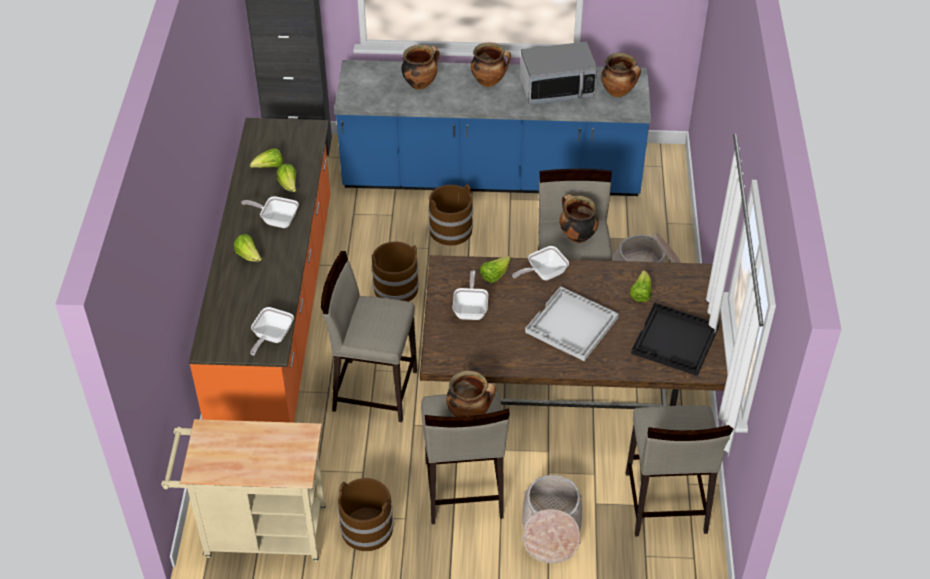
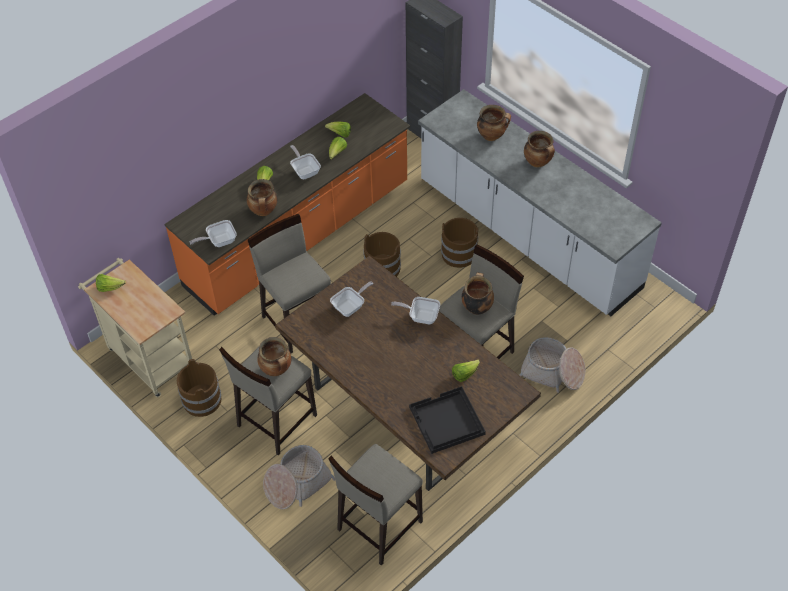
camera: 45 degrees right, 5 degrees up
(491, 176) = (527, 235): blue counter -> white counter
(494, 275) = (390, 296): lettuce -> lettuce (110, 288)
(557, 89) = (577, 197): microwave -> none
(572, 326) = (396, 362): white tray -> none
(618, 92) = (617, 227): cooking pot -> cooking pot (264, 211)

